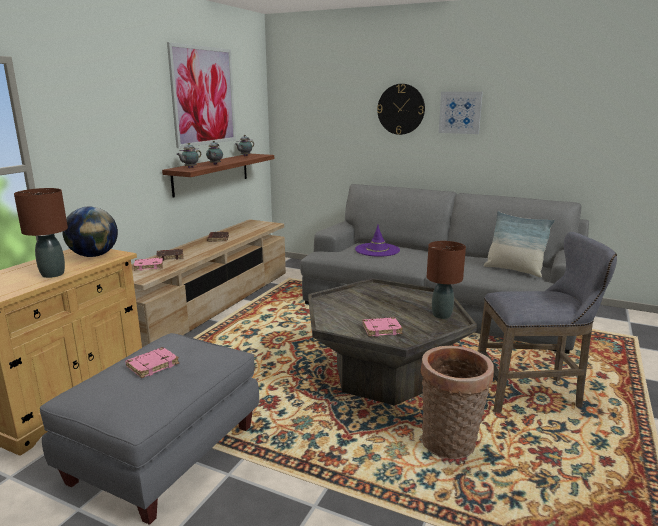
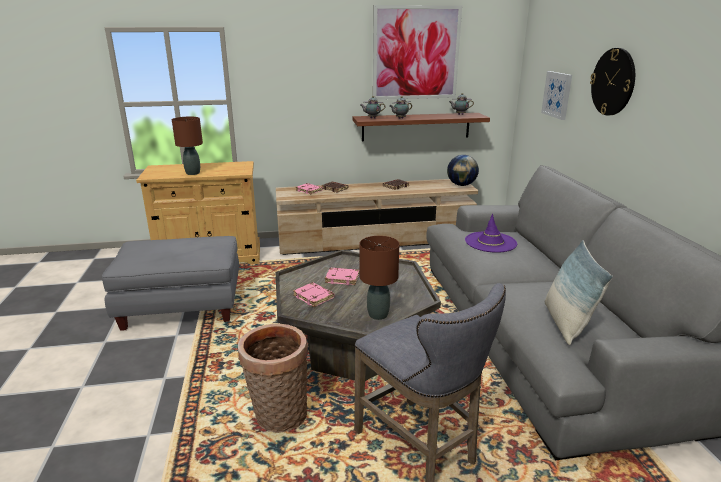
camera: 55 degrees right, 5 degrees up
(94, 255) = (234, 169): globe -> globe (461, 185)
(153, 365) = (177, 246): pink book -> pink book (343, 278)
(460, 112) = (668, 95): picture -> picture (557, 95)

